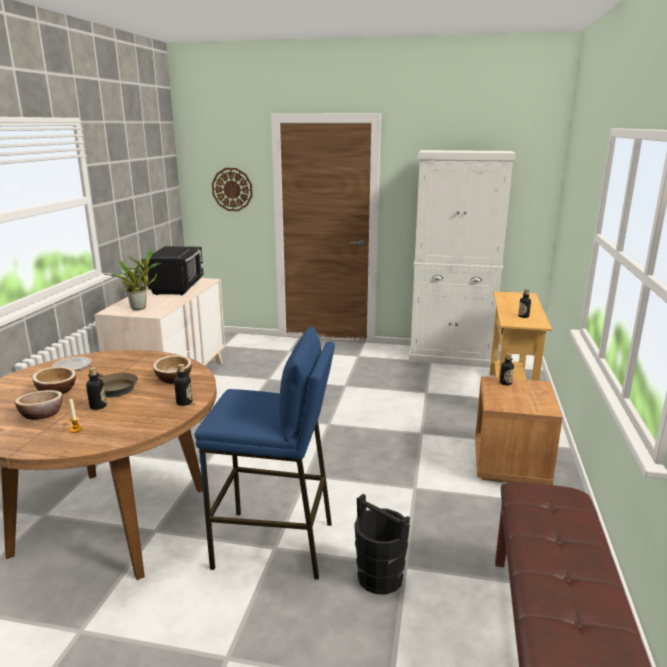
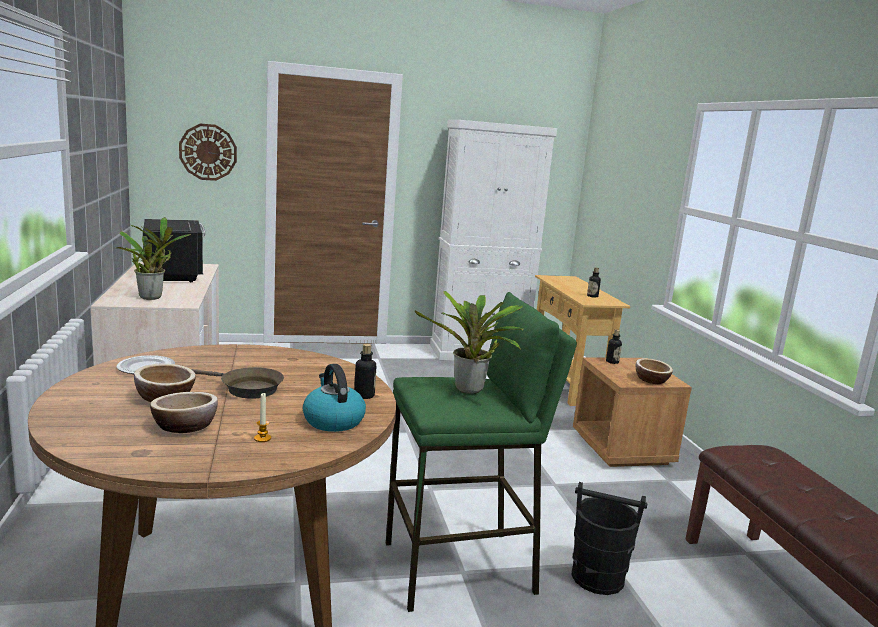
camera: 25 degrees left, 5 degrees down
(98, 406) = (255, 410): bottle -> none
(137, 421) = (332, 420): none -> kettle
(173, 379) = (313, 372): bowl -> bowl (651, 380)
(262, 408) = (470, 391): none -> potted plant
(274, 545) = (460, 569): blue stool -> green stool

